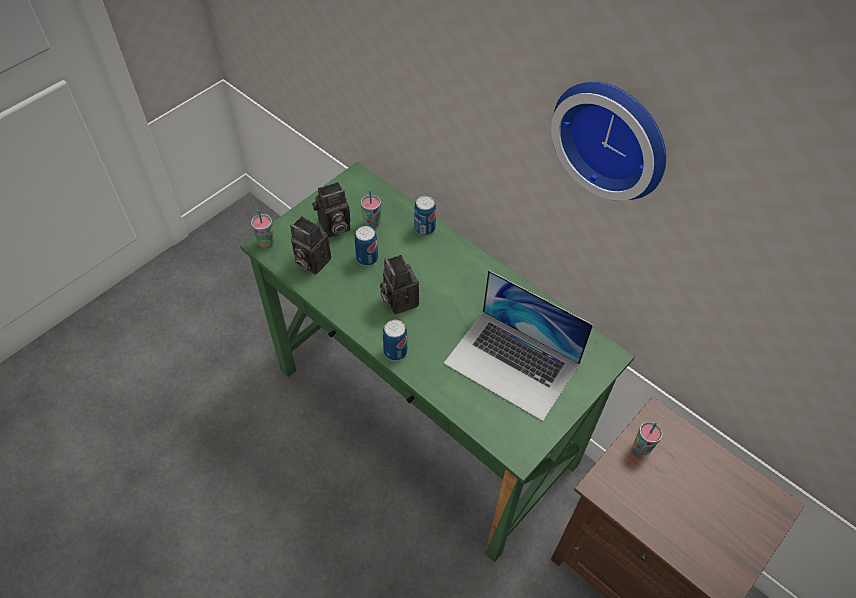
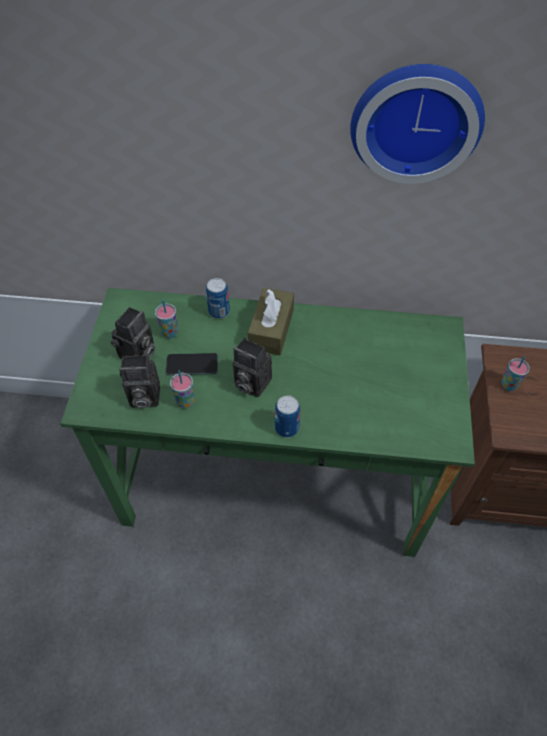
camera: 35 degrees left, 0 degrees up
(266, 243) = (85, 405): cup -> cup (185, 402)
(367, 258) = (192, 364): can -> phone
(453, 267) = (271, 329): none -> brown tissue box
(512, 363) = (385, 378): laptop -> none

